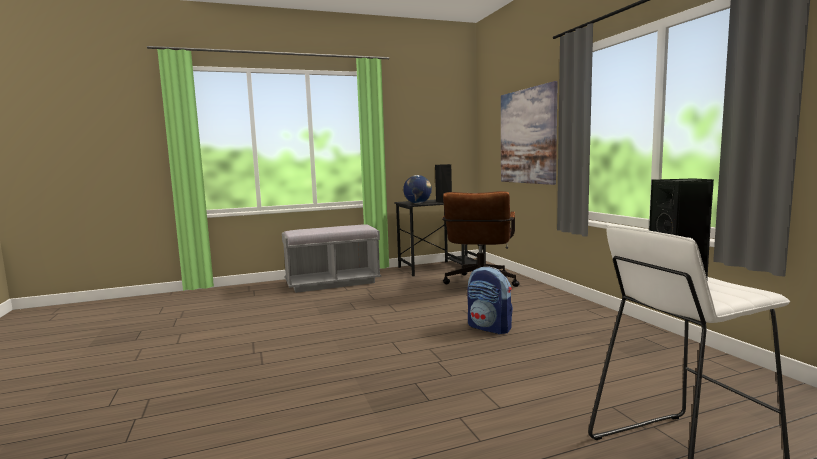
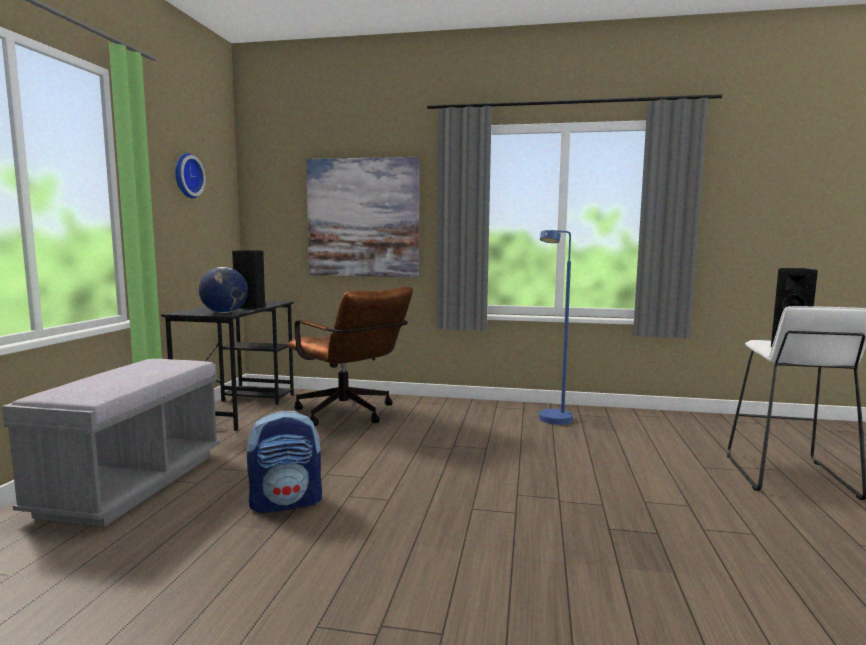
camera: 60 degrees left, 0 degrees up
(422, 119) = (186, 175): none -> wall clock
(490, 328) = (492, 451): backpack -> backpack (287, 502)
(596, 331) = (552, 422): none -> blue floor lamp

